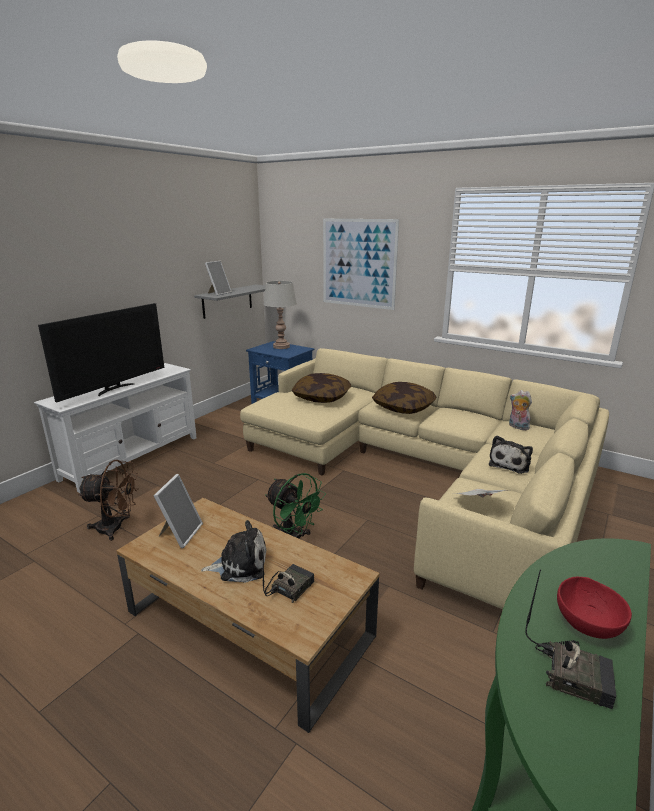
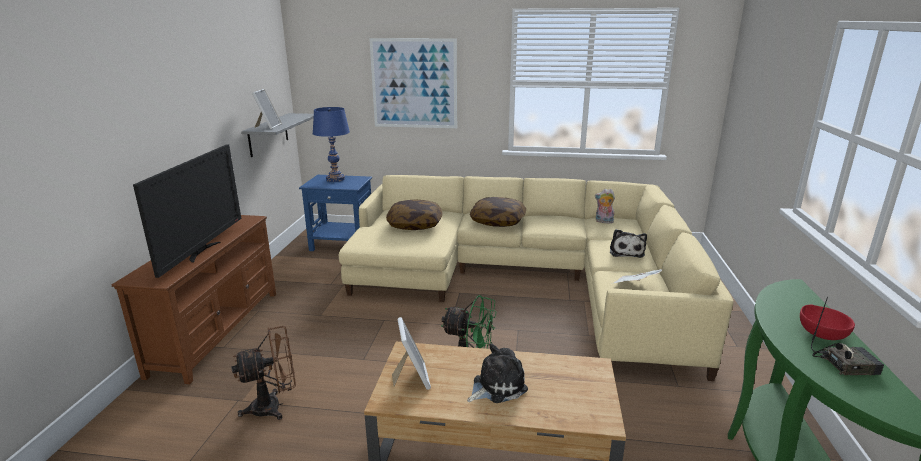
camera: 25 degrees left, 0 degrees up
(132, 458) = (217, 332): white tv stand -> brown tv stand
(281, 347) = (335, 179): grey table lamp -> blue table lamp
(289, 587) = (556, 390): radio -> none

